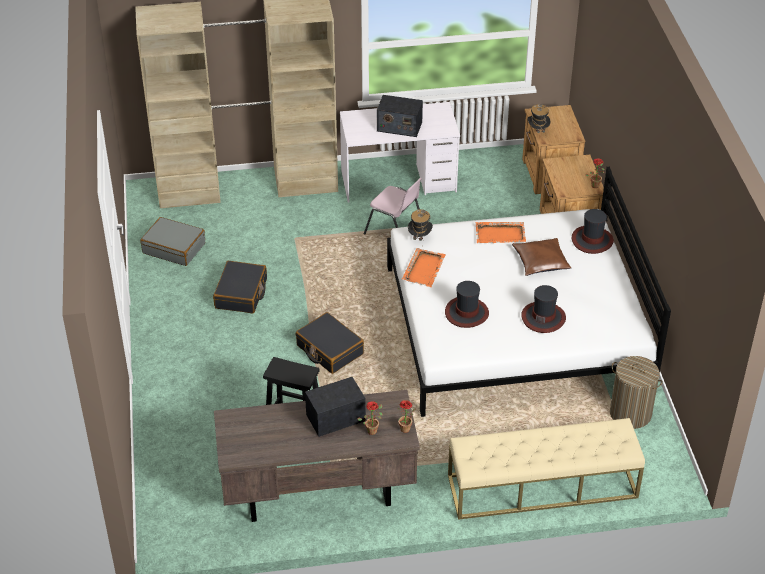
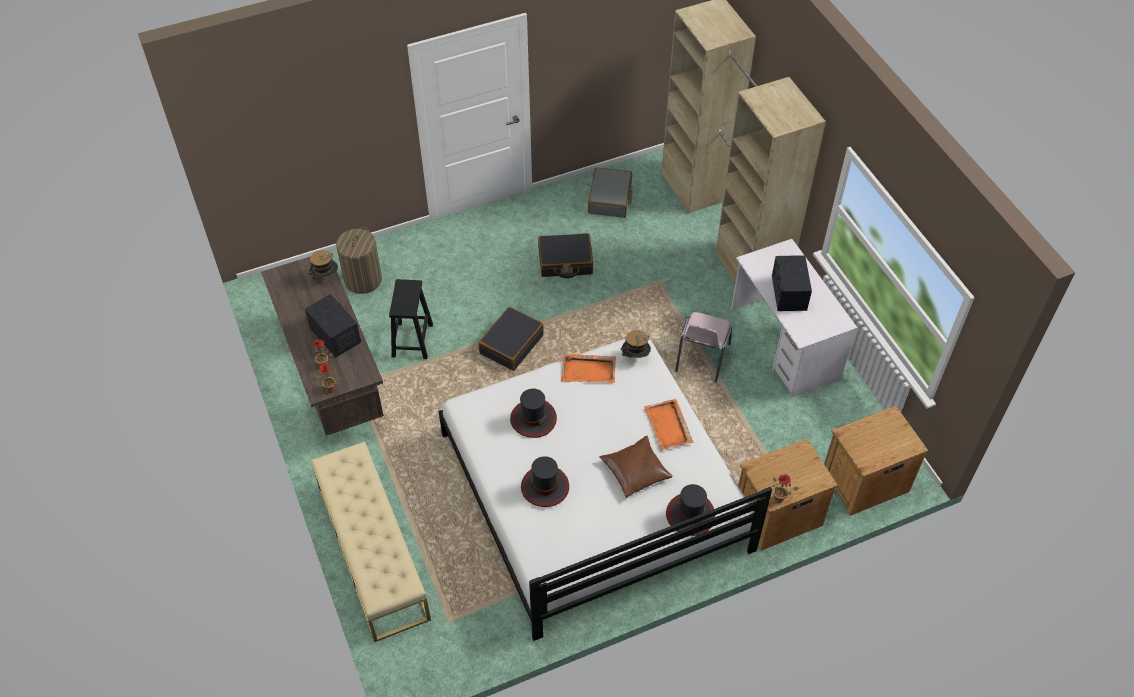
camera: 75 degrees right, 10 degrees up
(537, 132) = (856, 425): hat -> hat (325, 278)
(630, 413) = (492, 619): laundry basket -> laundry basket (363, 280)

